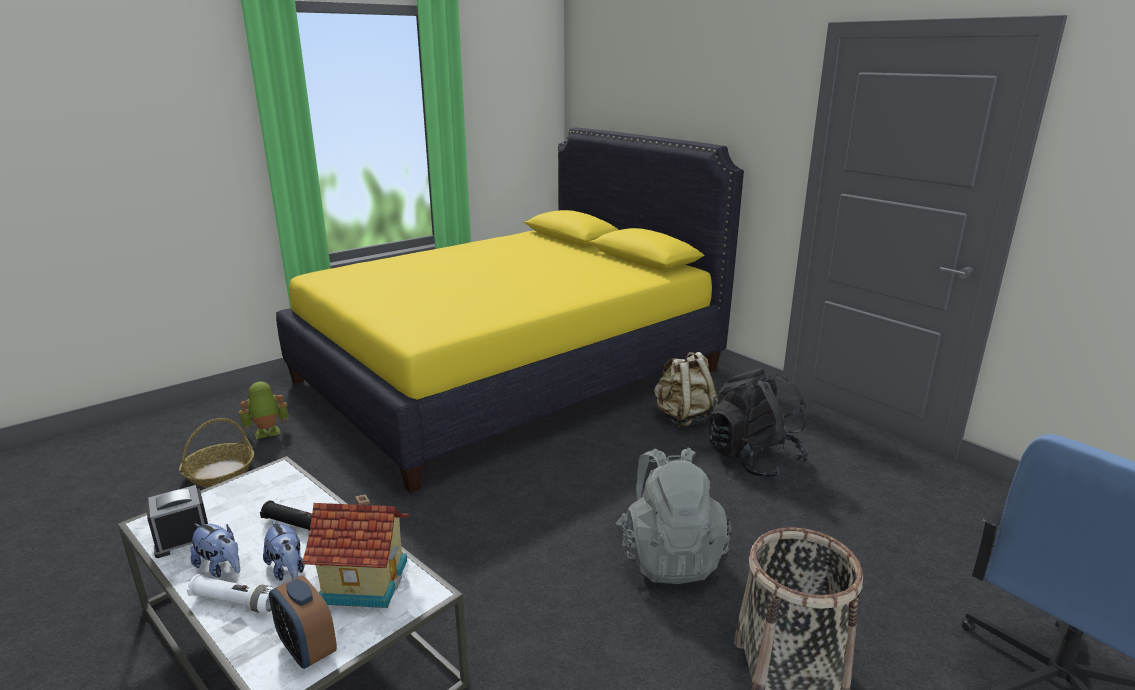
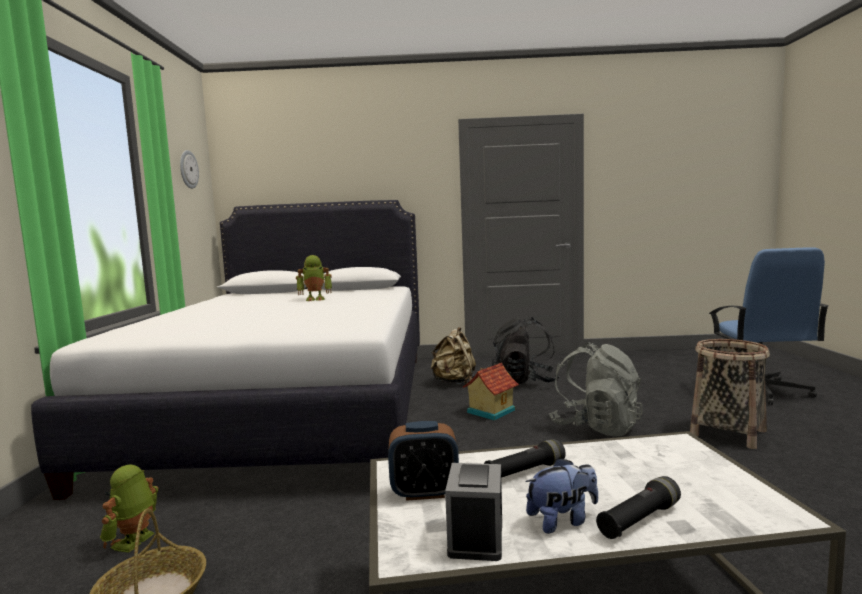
camera: 50 degrees left, 15 degrees down
(235, 602) = (639, 520): white flashlight -> black flashlight
(288, 570) = (599, 487): plush toy -> none
(307, 649) = (739, 496): alarm clock -> alarm clock (424, 492)
(364, 579) = (643, 458): toy house -> toy house (490, 411)
(509, 374) = (292, 408): yellow bed -> white bed
(516, 87) = (188, 169): none -> wall clock
(551, 268) = (315, 299): none -> toy robot

